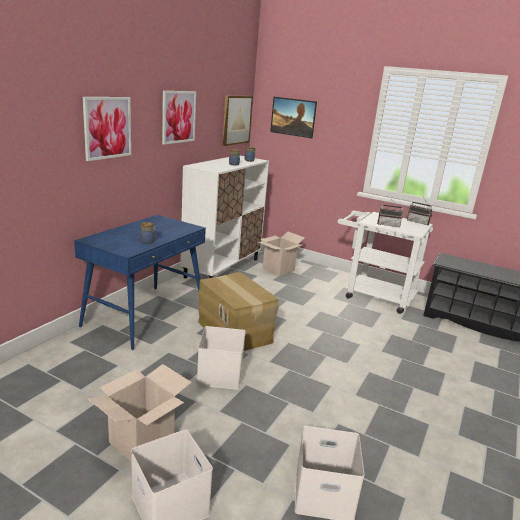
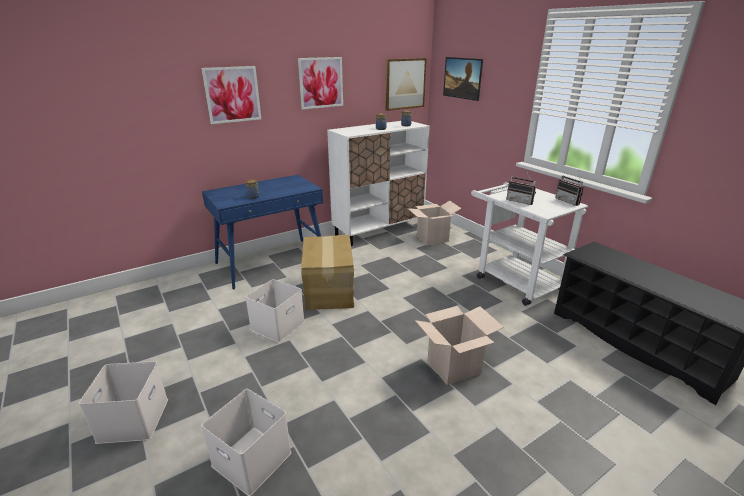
camera: 30 degrees right, 5 degrees up
(141, 441) = (166, 363): cardboard box -> cardboard box (453, 367)

